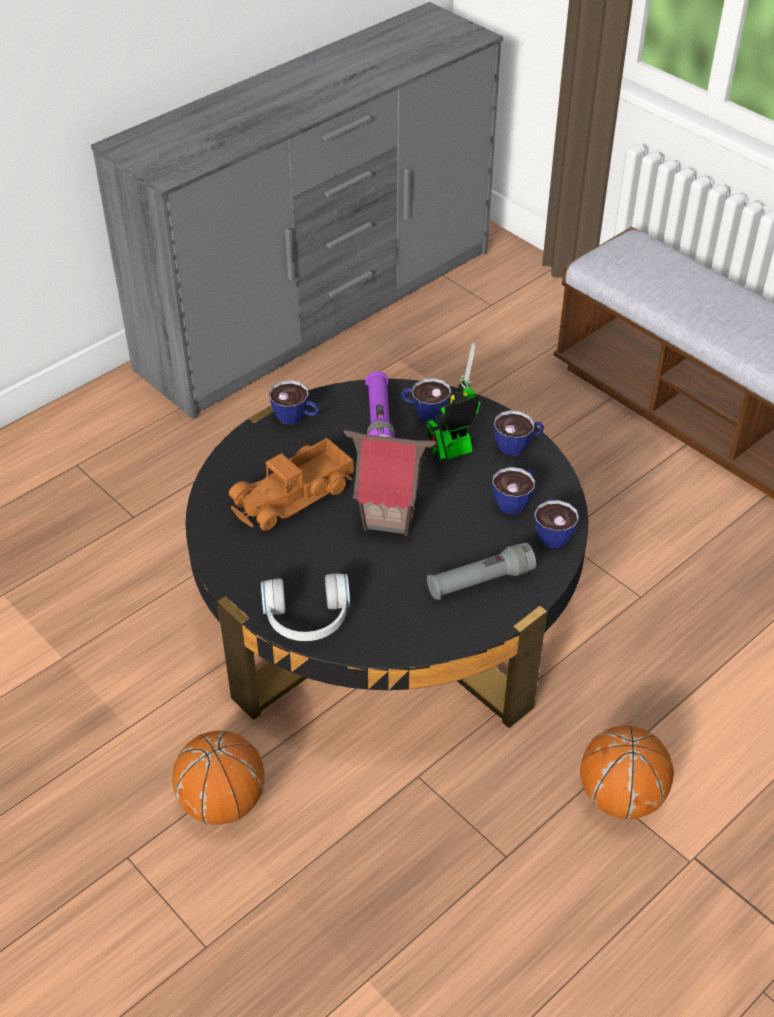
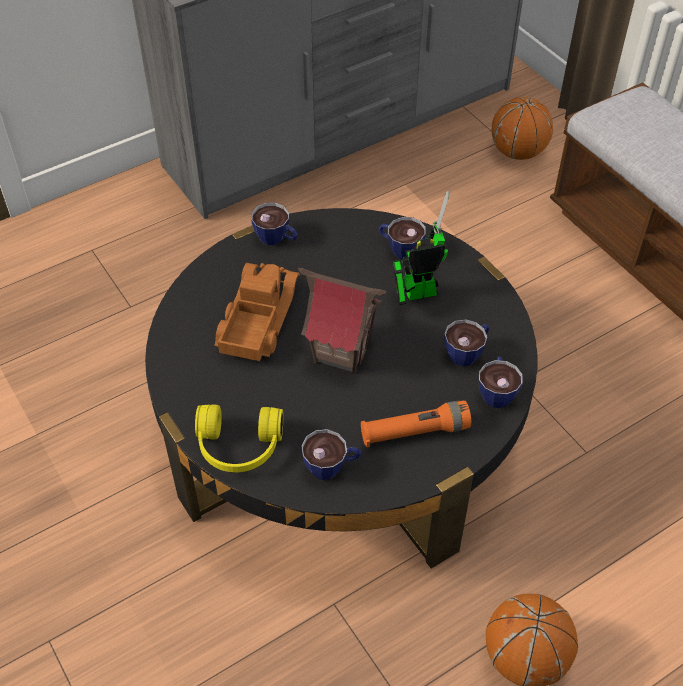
camera: 10 degrees right, 5 degrees up
(222, 802) = (147, 600): basketball -> basketball (518, 152)
(294, 496) = (256, 319): toy truck -> toy truck turned 135 degrees clockwise
(307, 620) = (238, 448): white headphones -> yellow headphones
(379, 420) = (354, 252): purple flashlight -> none
(480, 581) = (414, 432): grey flashlight -> orange flashlight
(518, 445) = (482, 294): cup -> cup (332, 467)

